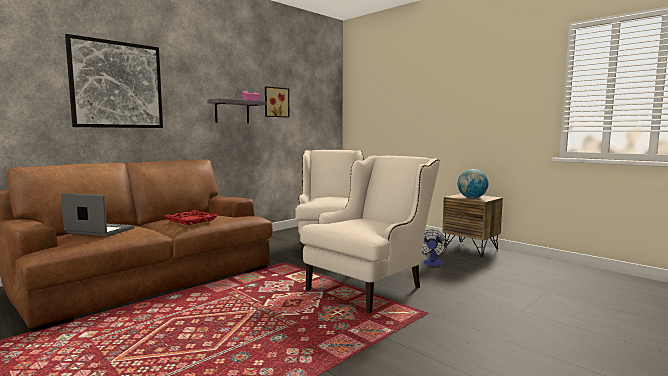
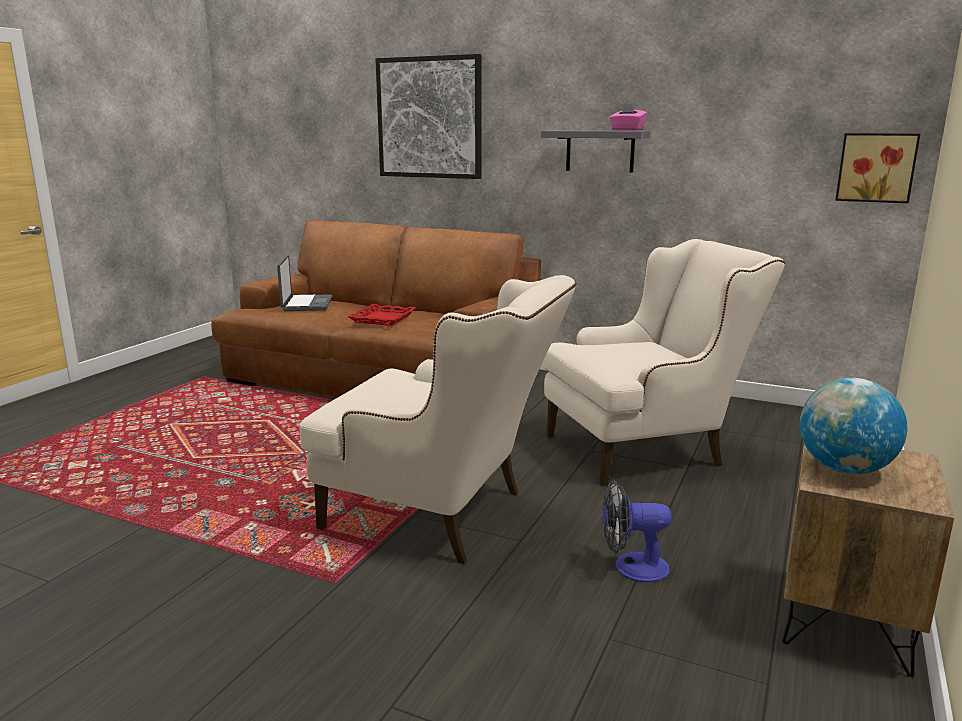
camera: 70 degrees right, 10 degrees up
(276, 102) = (704, 127): picture -> picture (876, 167)

